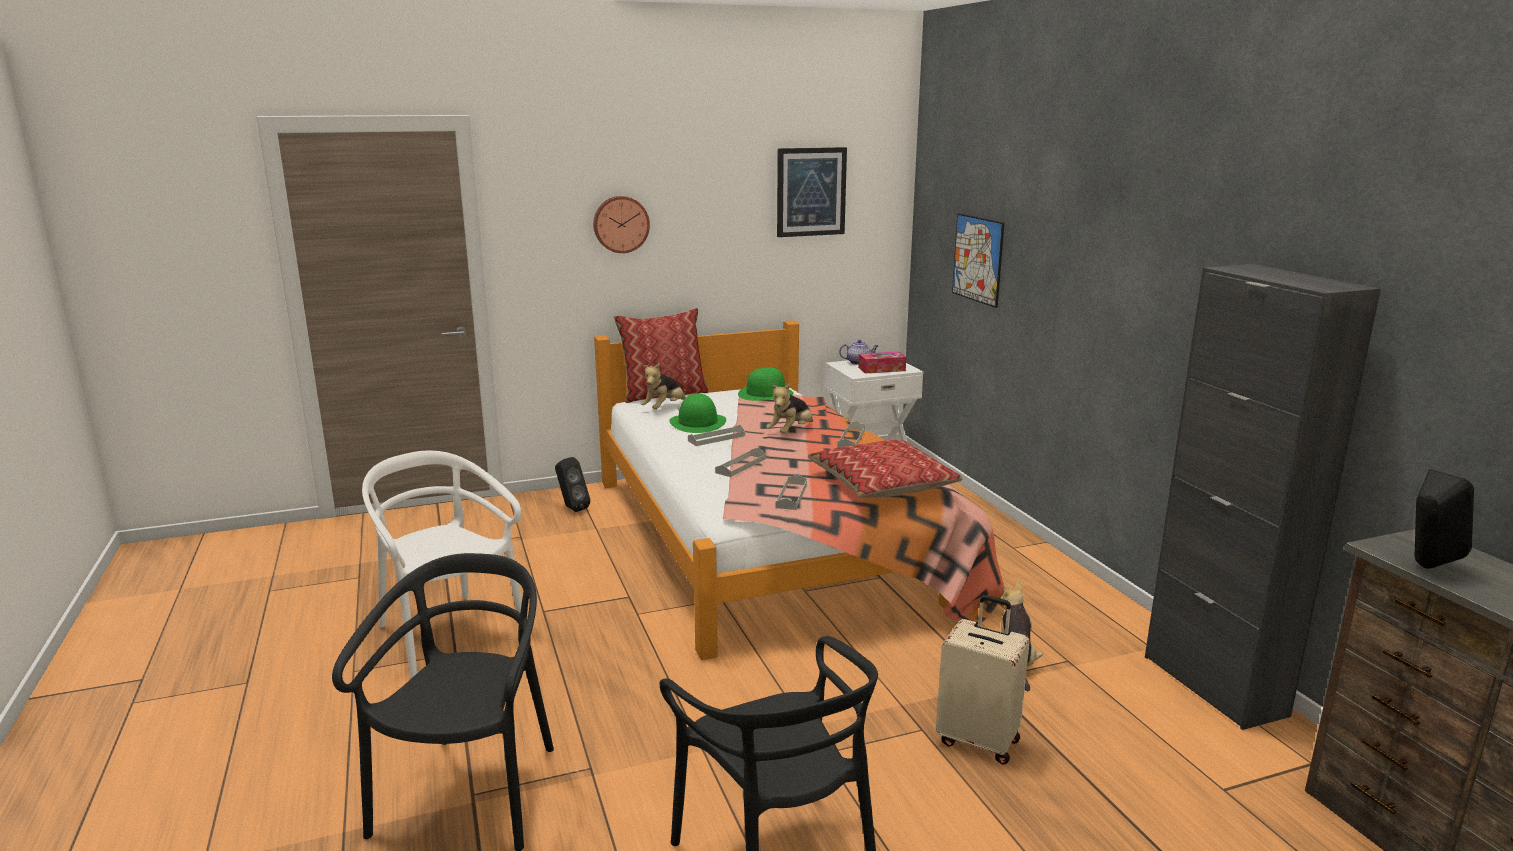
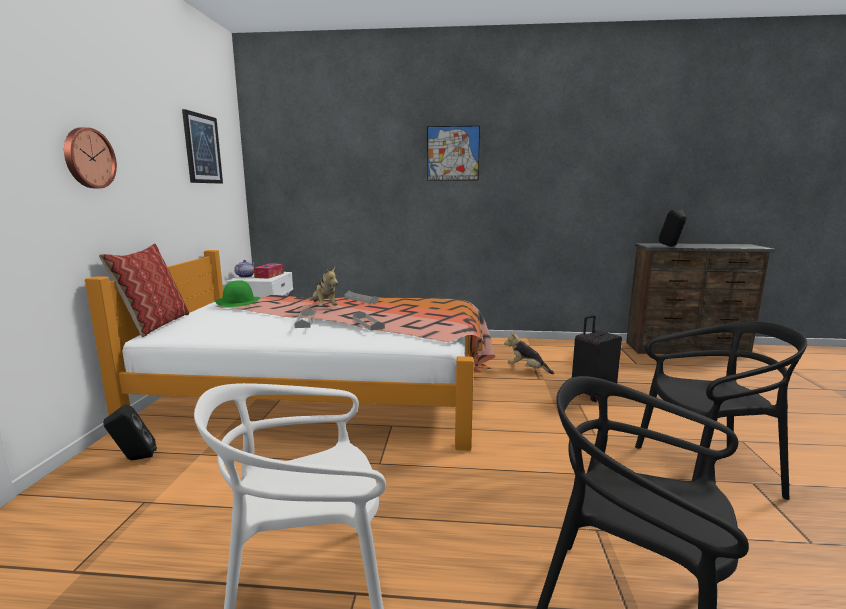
camera: 65 degrees left, 5 degrees down
(664, 408) = (191, 328): plush toy -> none
(697, 422) = (248, 324): green hat -> none
(791, 496) = (433, 322): grey tray -> none
(882, 483) = (437, 305): pillow -> none
(977, 259) = (328, 191): picture -> picture (453, 153)
(979, 740) = (592, 394): beige suitcase -> black suitcase
(1214, 685) = (563, 344): black cabinet -> none

